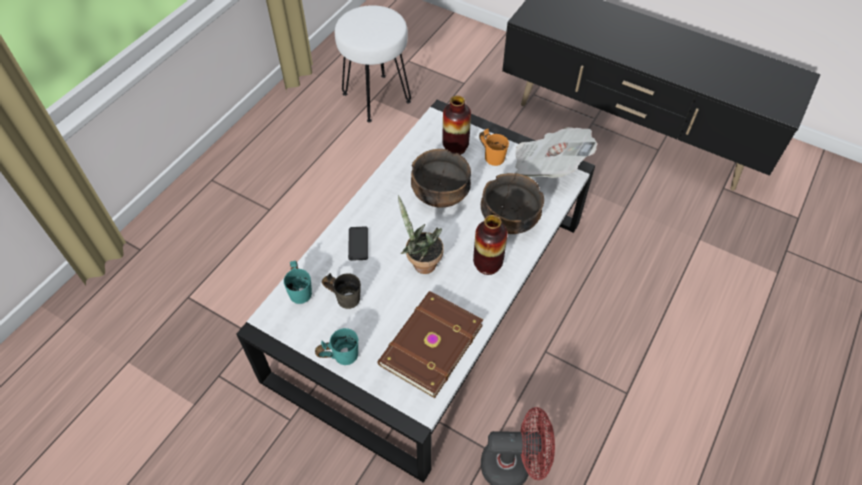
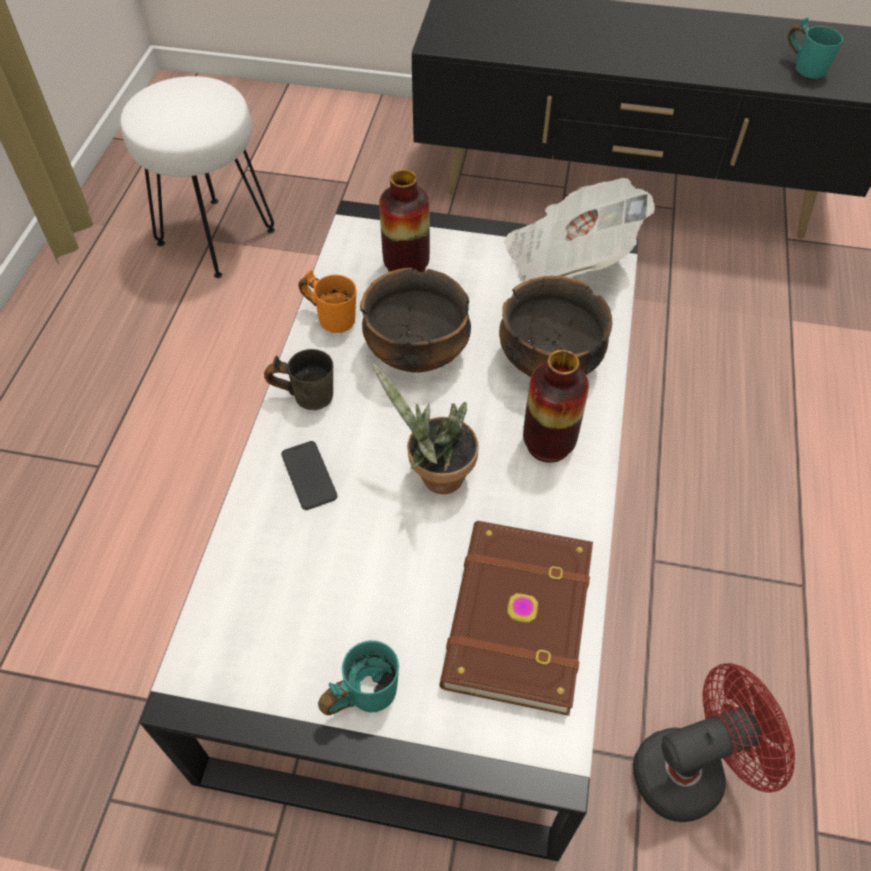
camera: 20 degrees left, 0 degrees up
(302, 290) = (239, 592): turquoise mug -> turquoise mug (806, 67)
(345, 296) = (324, 578): grey mug -> grey mug (306, 393)
(493, 155) = (474, 264): orange mug -> orange mug (333, 315)

